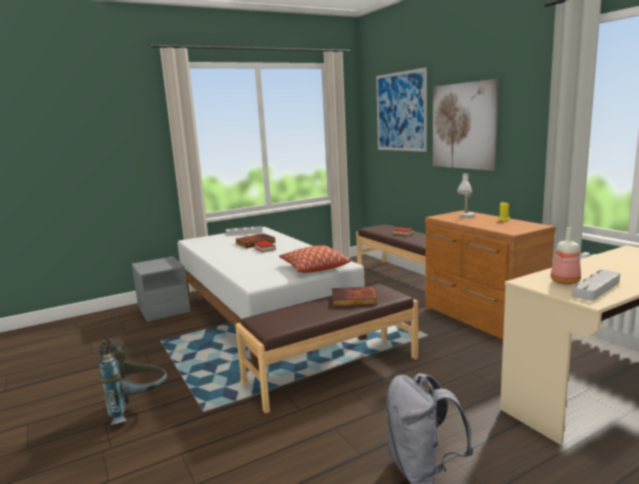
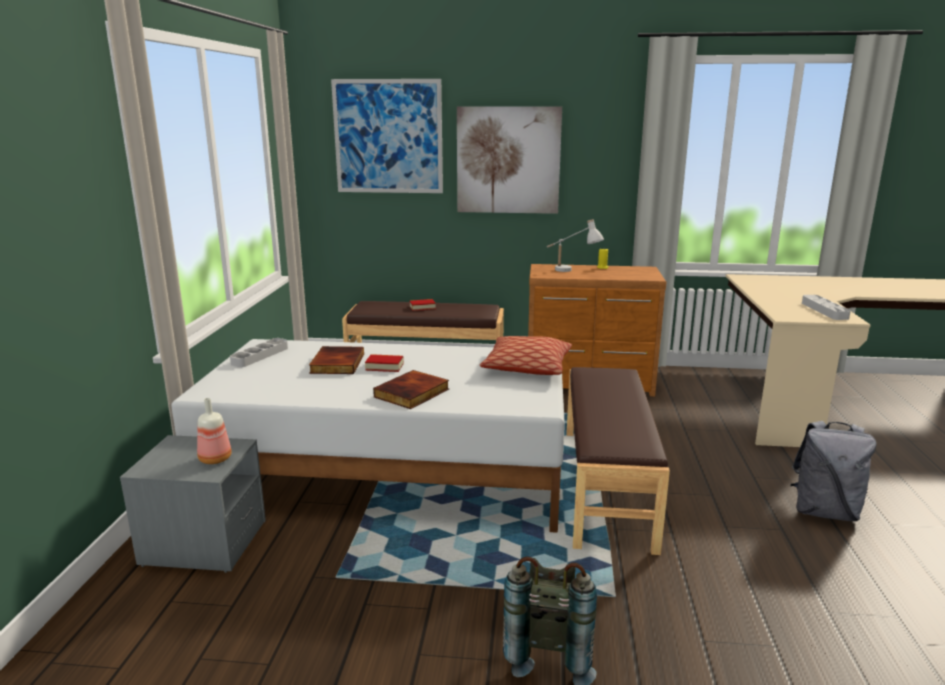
camera: 55 degrees left, 5 degrees up
(353, 300) = (608, 390): book -> book (412, 393)
(565, 282) = (800, 311): bottle -> bottle (216, 459)

